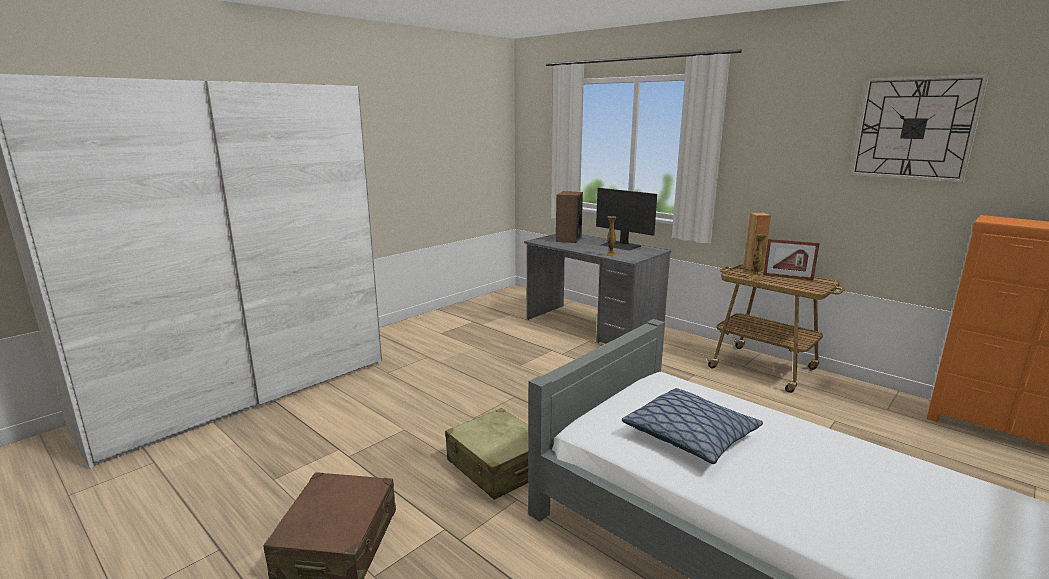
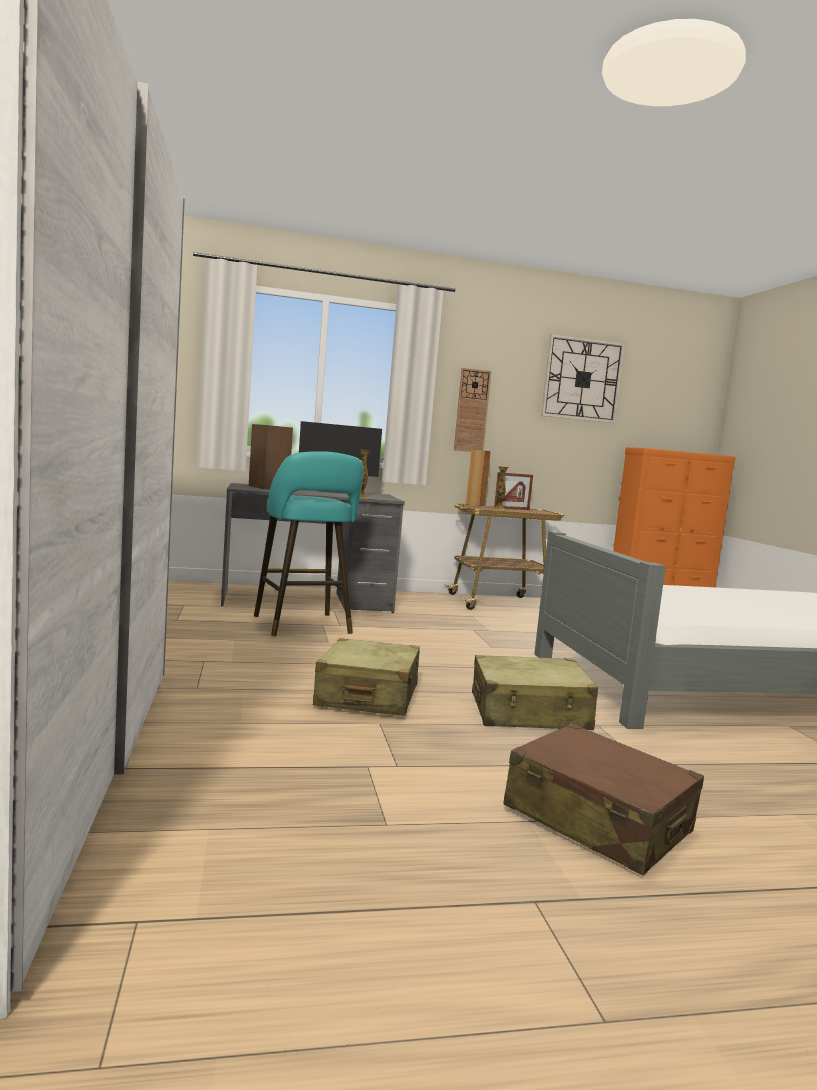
camera: 55 degrees left, 10 degrees down
(442, 410) = (367, 696): none -> beige suitcase
(536, 348) = (304, 626): none -> turquoise stool
(690, 436) = (700, 602): pillow -> none
(766, 171) = (472, 410): none -> wall clock

